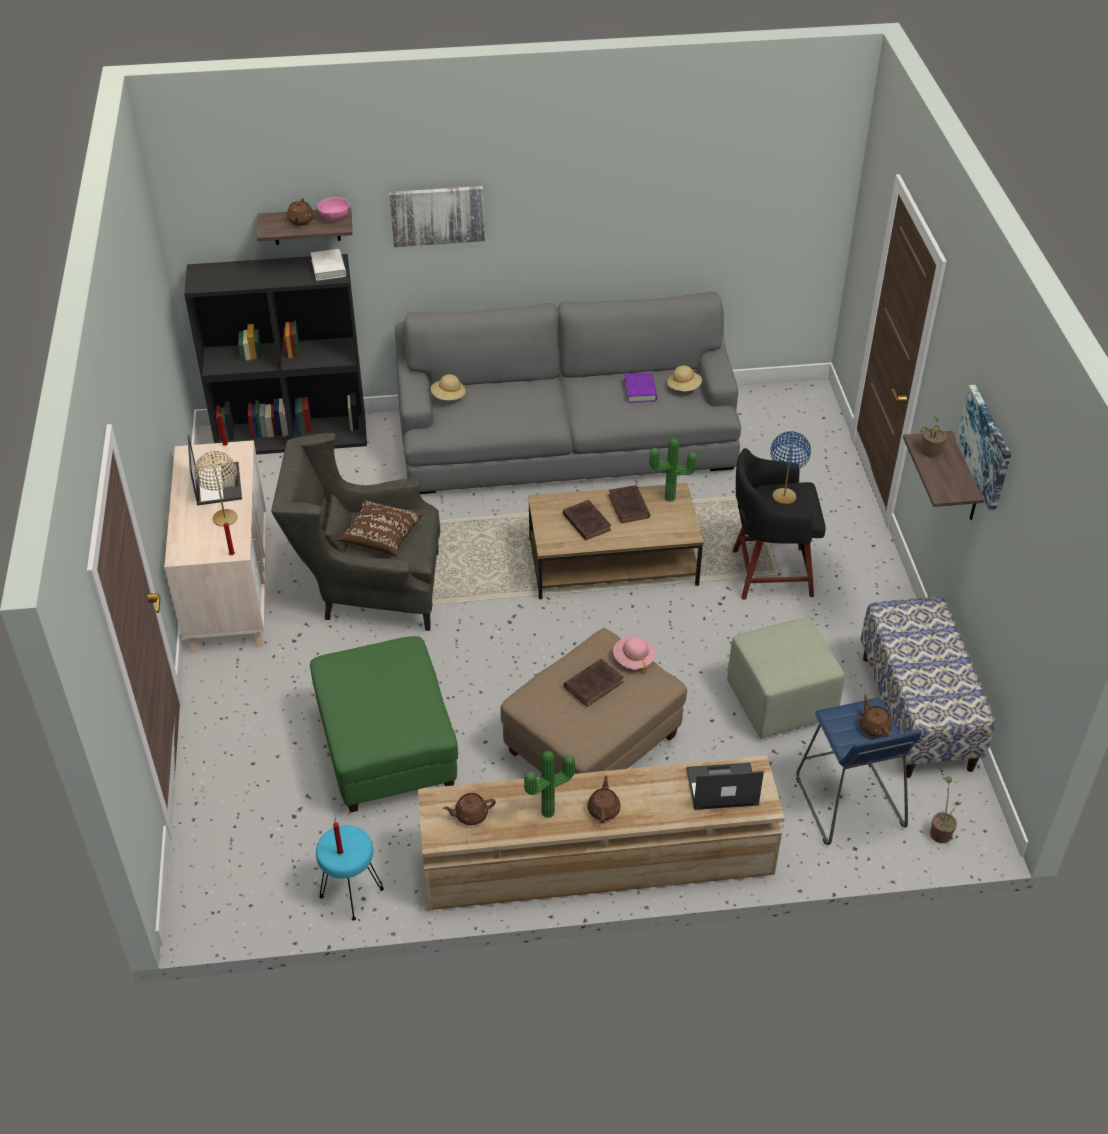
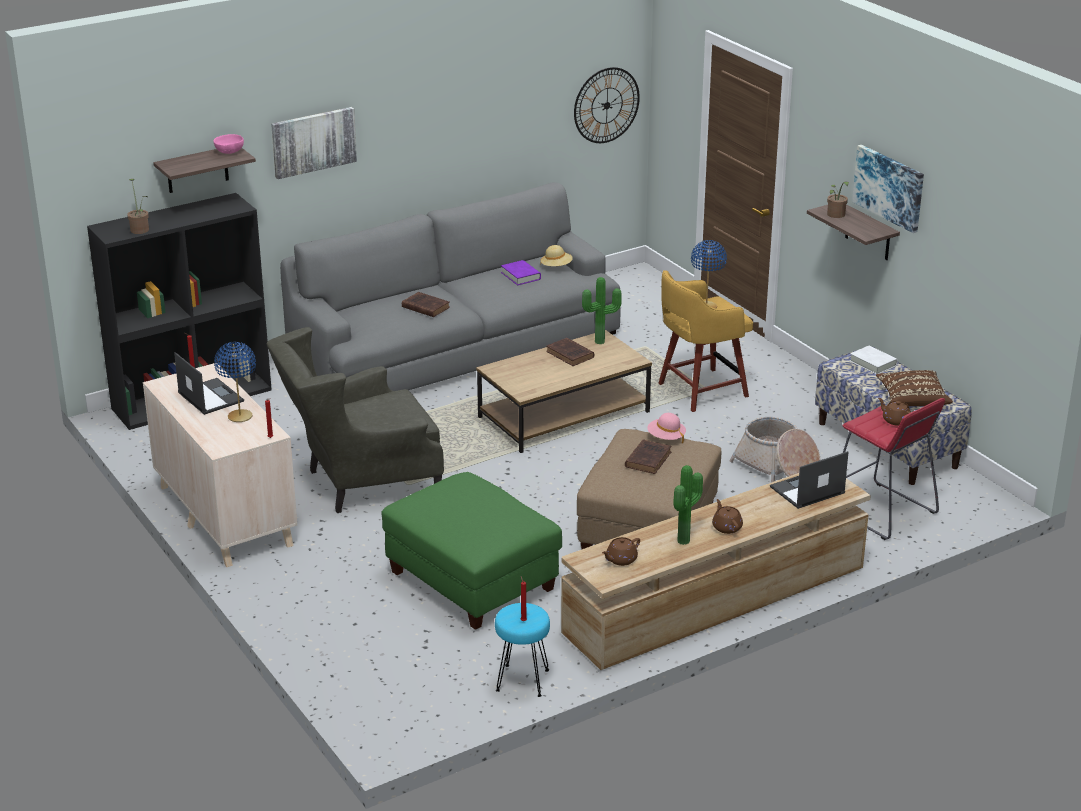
camera: 25 degrees left, 15 degrees down
(225, 518) = (240, 417): beige table lamp -> blue table lamp
(300, 221) = (200, 159): brown teapot -> none
(328, 268) = (228, 204): white book -> white book (873, 363)
(381, 537) = (376, 415): brown pillow -> brown pillow (912, 399)
(448, 397) = (353, 314): beige hat -> none
(586, 522) = (542, 372): brown book -> brown book (424, 307)
(768, 573) = (700, 390): black stool -> yellow stool
(780, 702) = (777, 466): green ottoman -> basket
(796, 218) = (606, 105): none -> wall clock
(849, 803) = (882, 511): blue stool -> red stool
(941, 831) = (964, 509): potted plant -> potted plant (140, 229)

